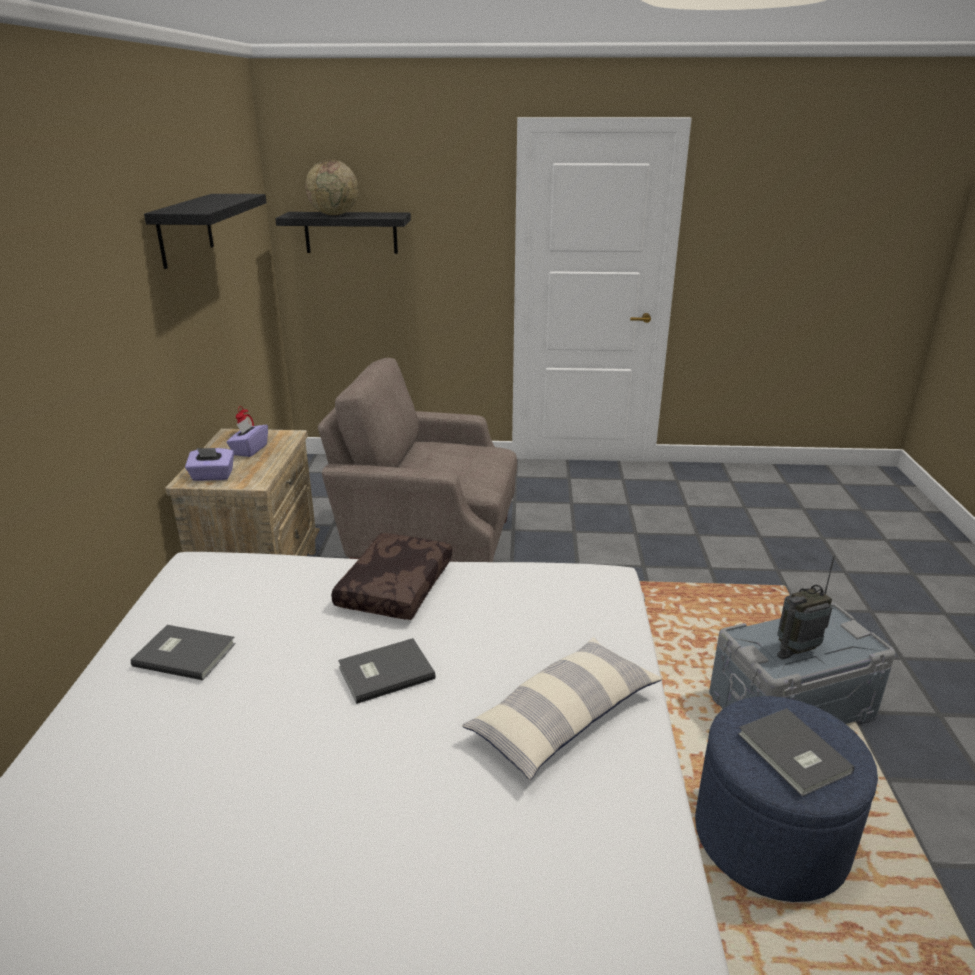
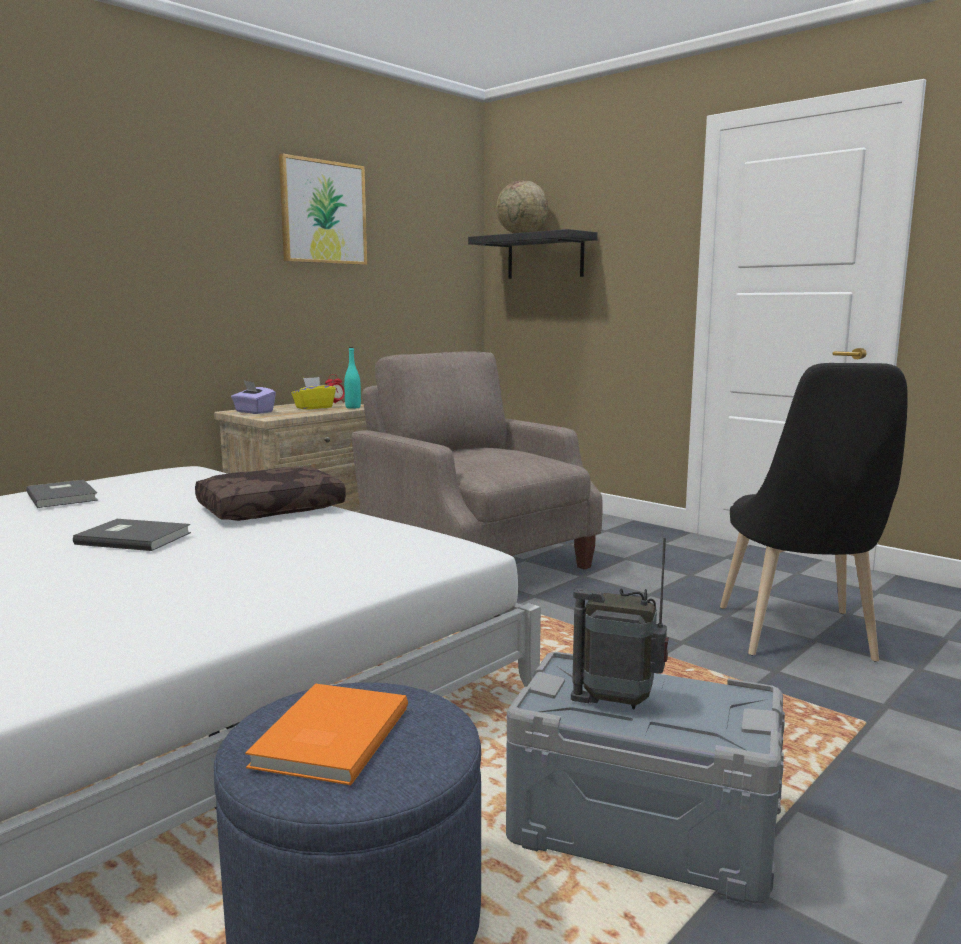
camera: 40 degrees right, 15 degrees down
(185, 230) = (323, 212): black shelf -> picture
(249, 450) = (314, 407): purple tissue box -> yellow tissue box
(286, 439) = (353, 407): none -> turquoise bottle
(564, 719) = (171, 603): pillow -> none
(689, 536) = (799, 638): none -> black chair
(792, 755) = (327, 737): grey book -> orange book

